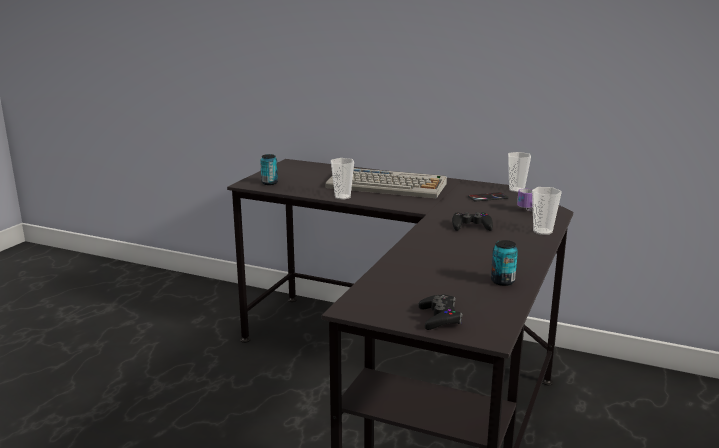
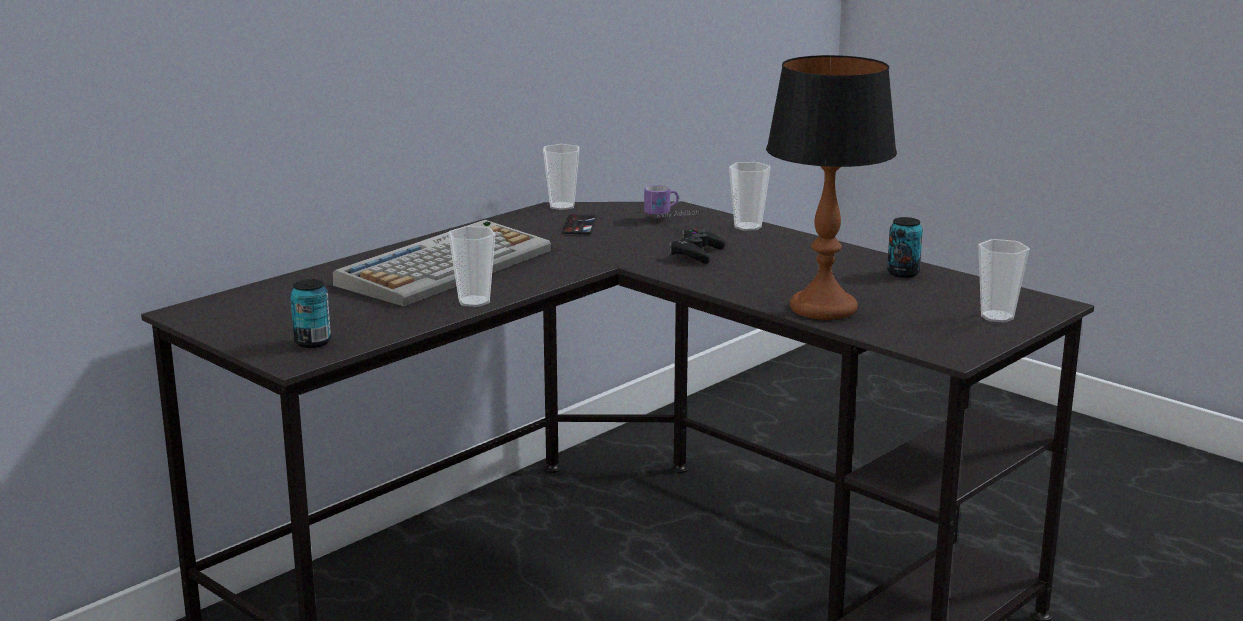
camera: 70 degrees left, 0 degrees up
(406, 265) = (822, 308): none -> table lamp
(439, 317) = (997, 317): black game controller -> cup

